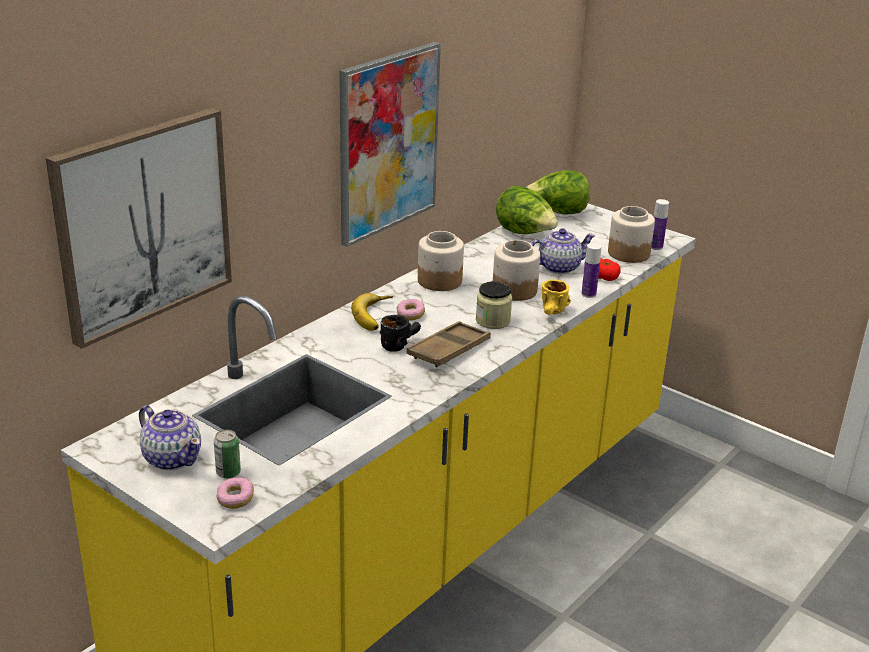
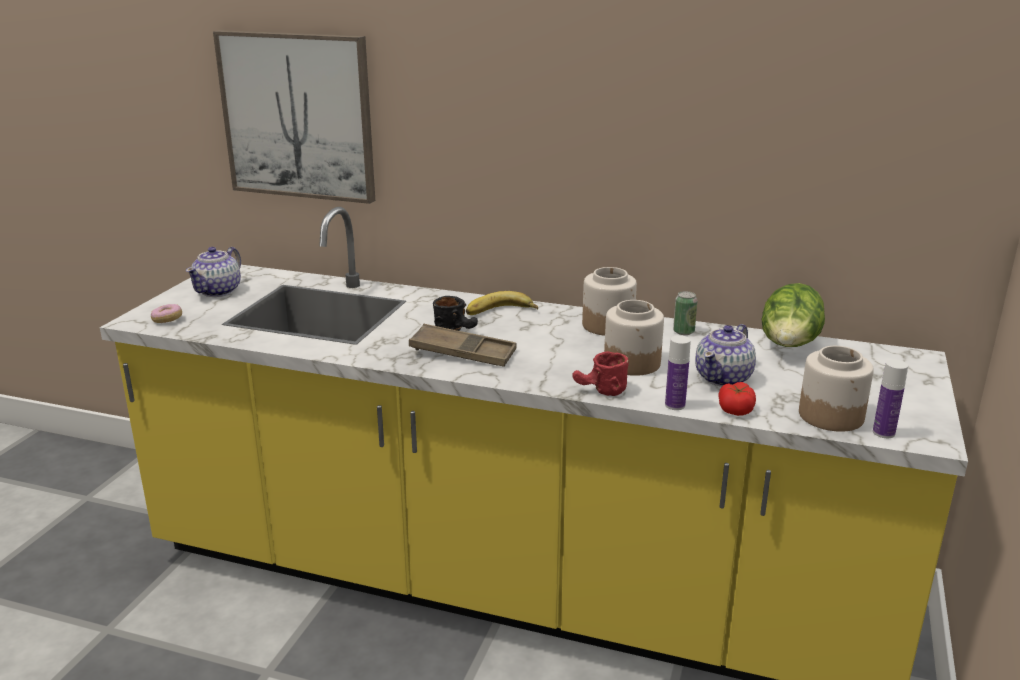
camera: 70 degrees right, 5 degrees down
(228, 473) = (204, 311): can -> can (683, 332)
(388, 142) = (593, 149): picture -> none
(410, 315) = (518, 325): donut -> none
(493, 321) = (546, 363): jar -> none
(553, 313) = (600, 391): yellow mug -> red mug
(557, 213) = (881, 356): lettuce -> none
(558, 267) = (724, 378): teapot -> teapot turned 75 degrees clockwise

